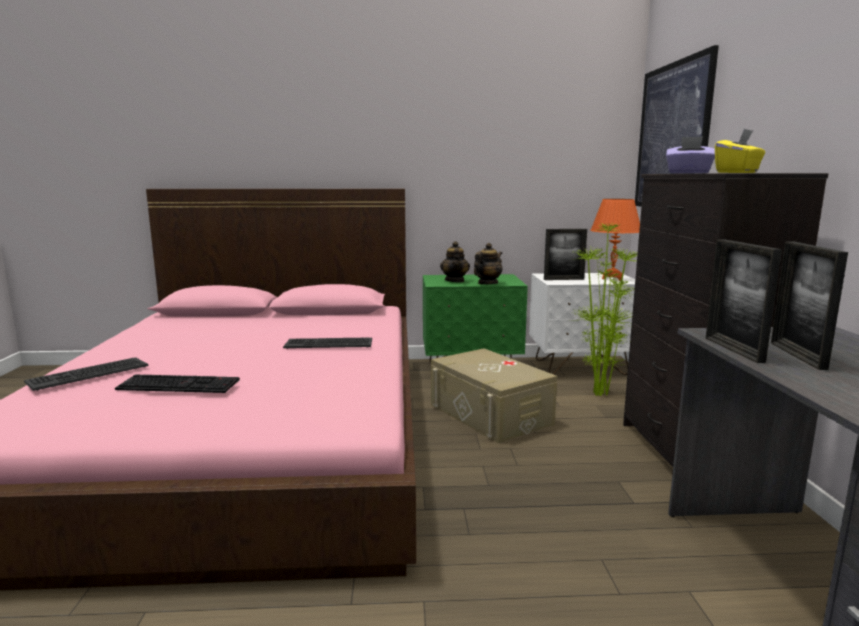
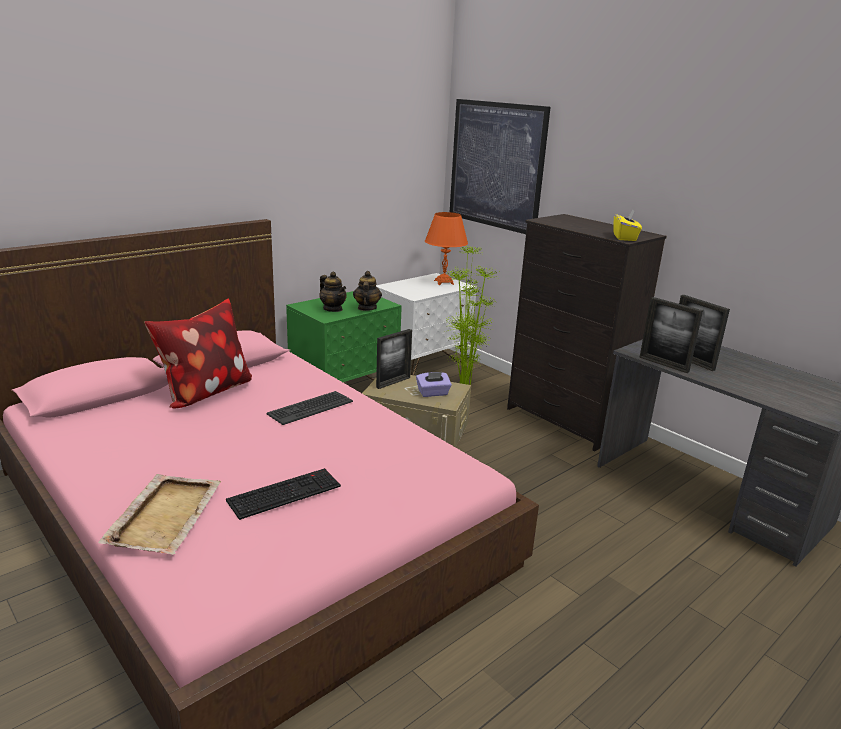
camera: 40 degrees left, 10 degrees up
(88, 374) = (165, 515): keyboard -> beige tray
(279, 321) = (205, 393): none -> pillow
(563, 279) = (413, 290): picture frame -> picture frame (393, 382)
(688, 173) = (569, 225): purple tissue box -> purple tissue box (433, 393)

